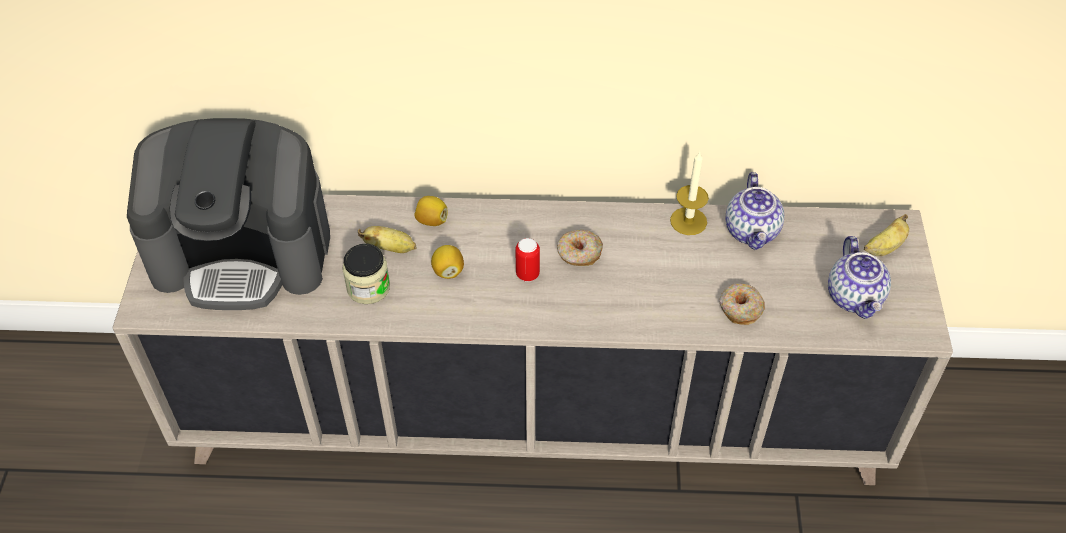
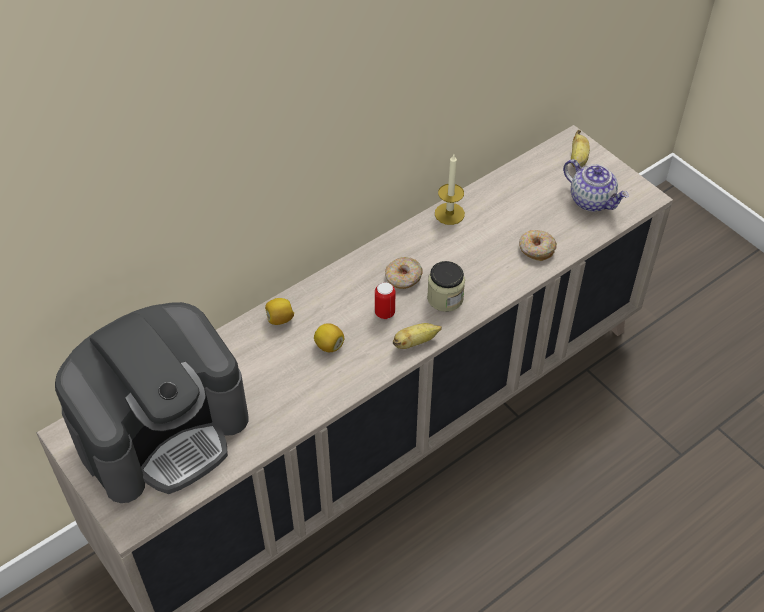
camera: 40 degrees left, 0 degrees up
(368, 288) = (286, 393): jar -> jar (445, 298)
(390, 248) = (271, 356): banana -> banana (415, 342)
(752, 231) = (494, 196): teapot -> none

